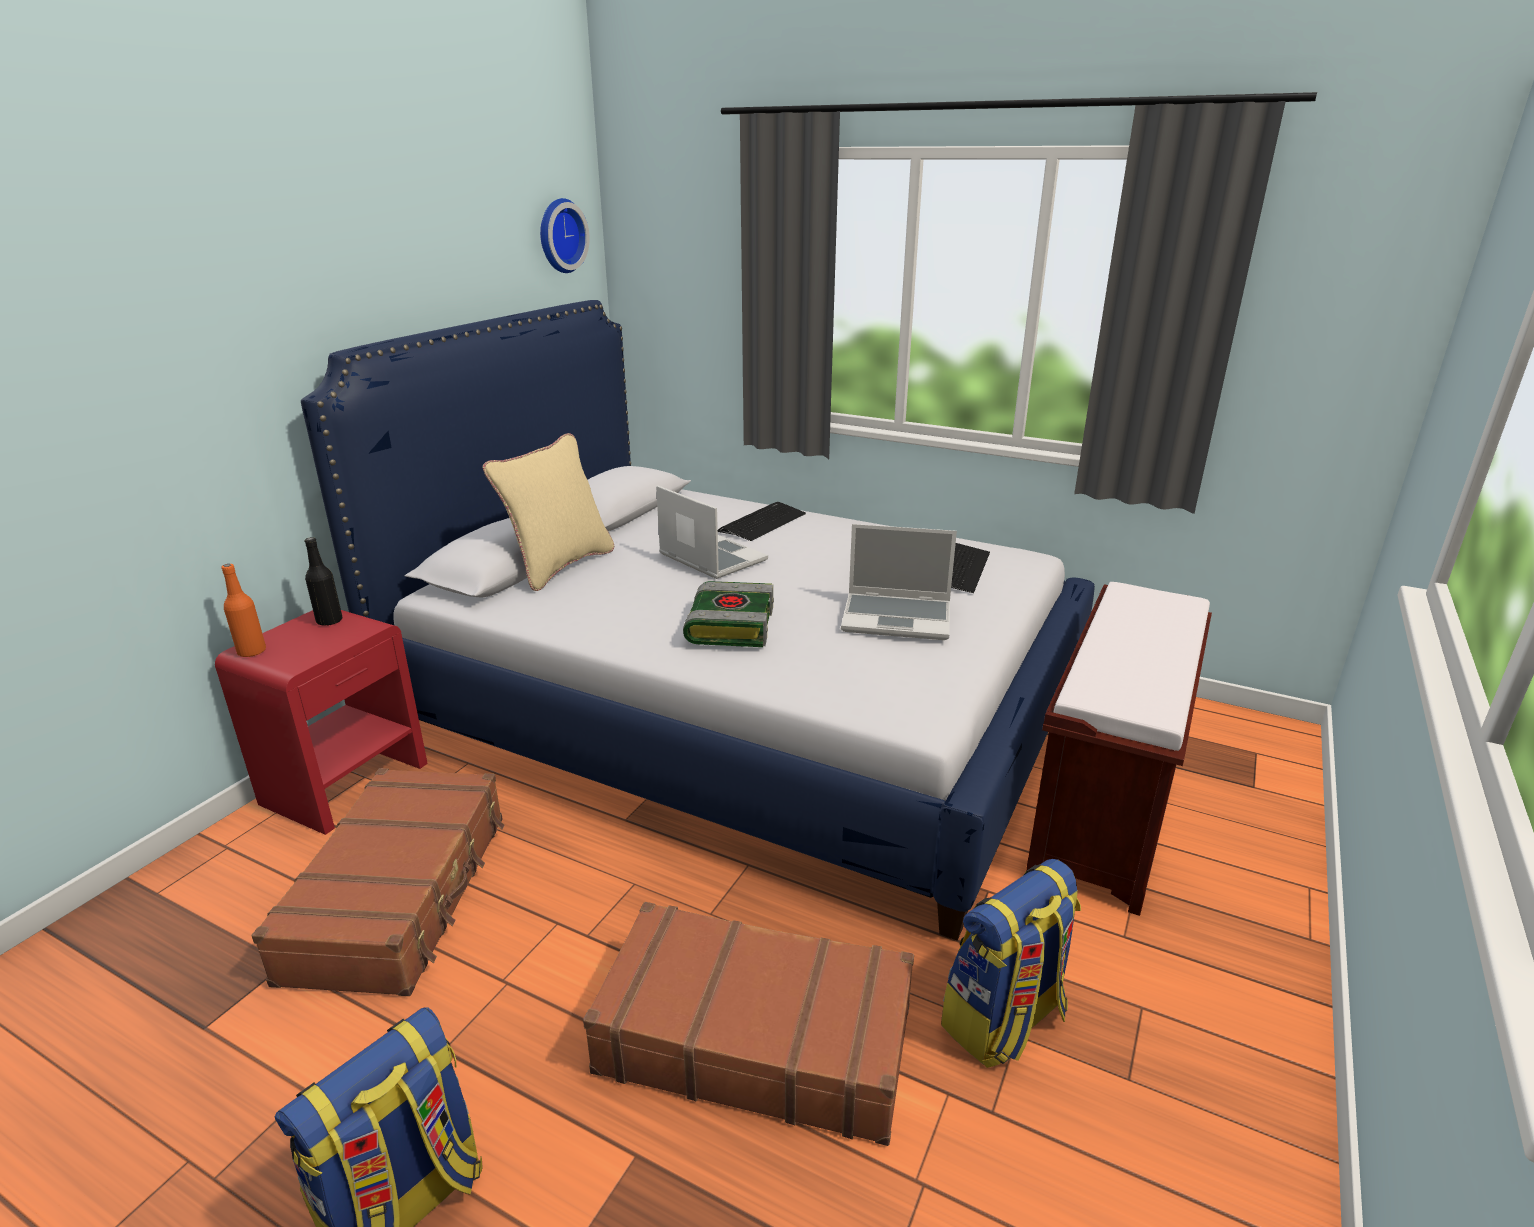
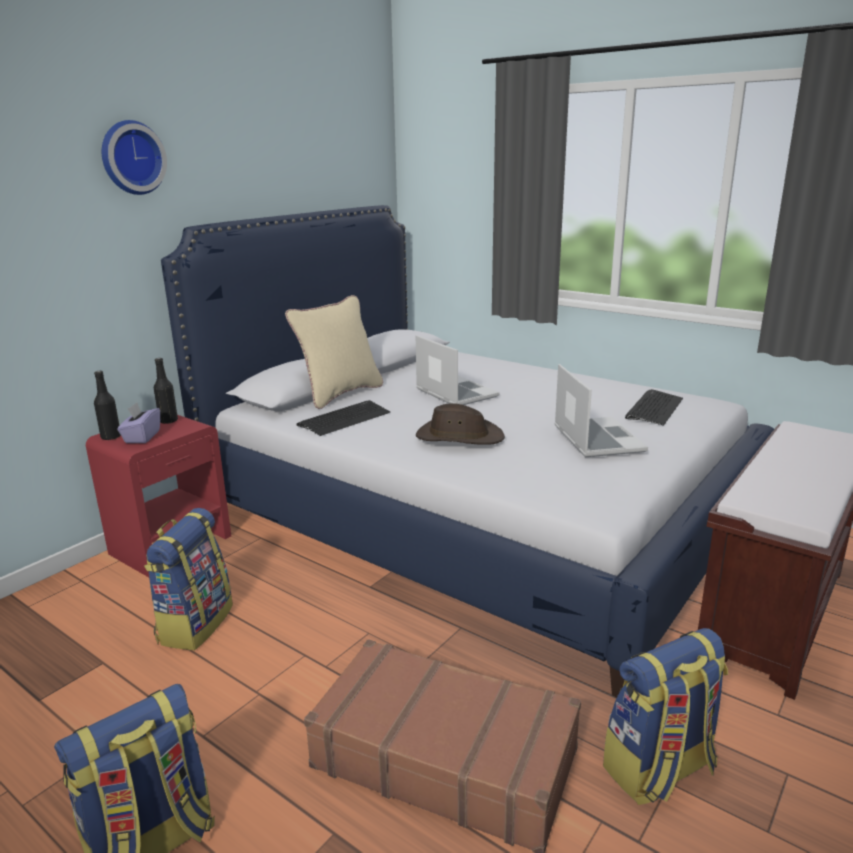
camera: 10 degrees right, 5 degrees down
(252, 652) = (111, 437): orange bottle -> black bottle
(297, 649) = (142, 437): none -> purple tissue box
(401, 895) = (194, 624): brown suitcase -> backpack
(559, 236) = (361, 158): wall clock -> wall clock (131, 158)
(729, 625) = (459, 437): book -> brown hat
(762, 523) = (500, 372): keyboard -> keyboard (344, 419)
(898, 618) = (596, 439): laptop -> laptop turned 120 degrees counterclockwise

